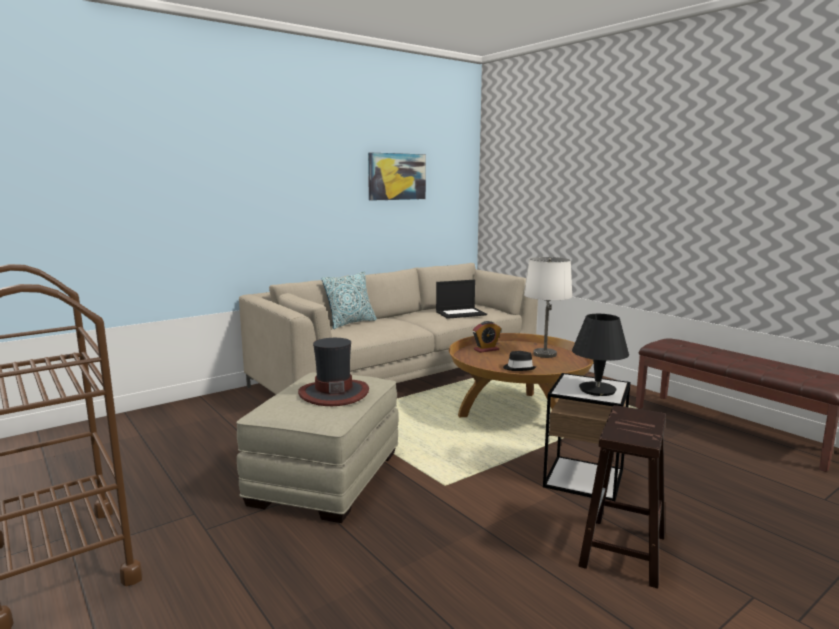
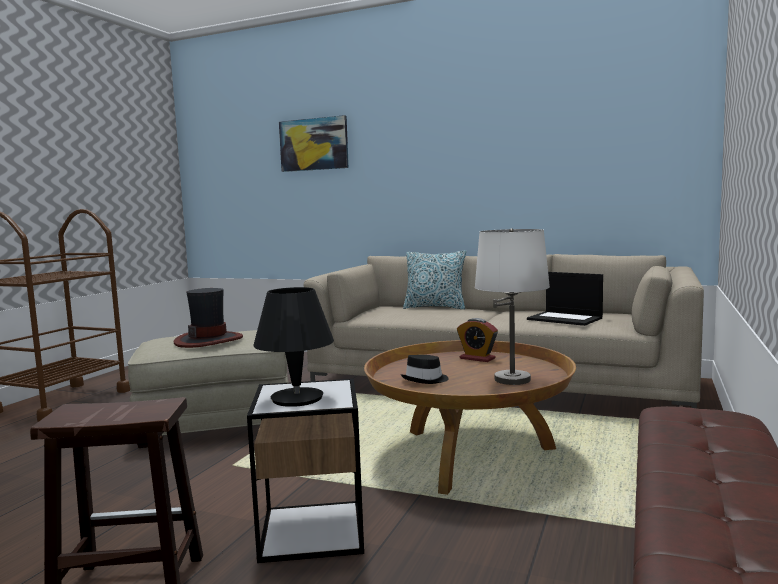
camera: 60 degrees right, 5 degrees down
(396, 176) = (557, 136): picture -> picture (314, 144)

